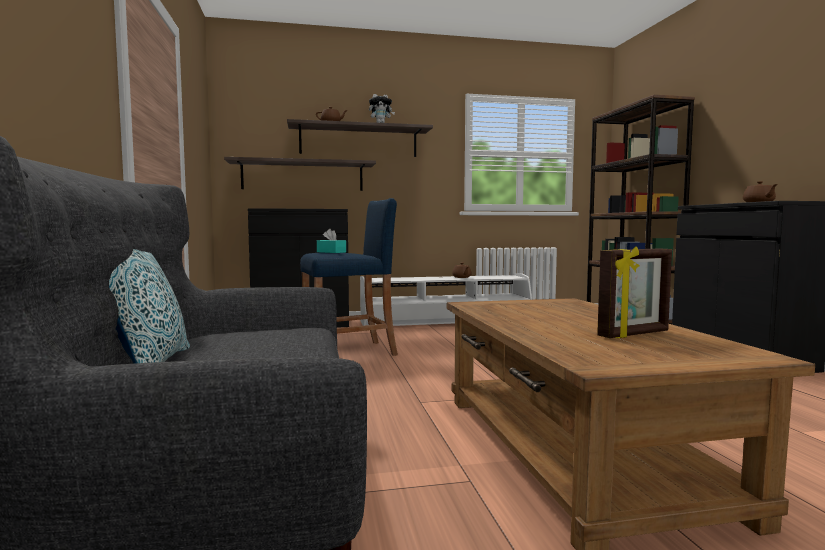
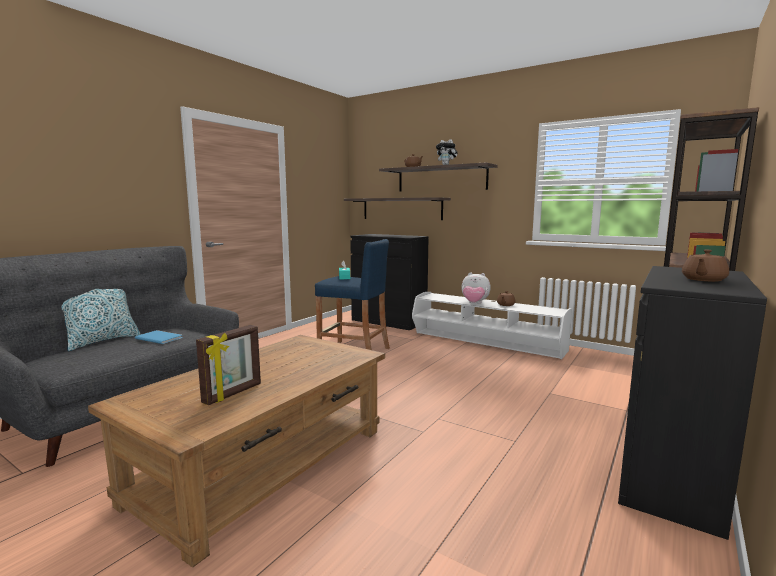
camera: 45 degrees right, 5 degrees up
(263, 338) = (159, 338): none -> blue book
(435, 279) = (474, 303): none -> plush toy
(634, 334) = (233, 394): picture frame -> picture frame turned 75 degrees counterclockwise

